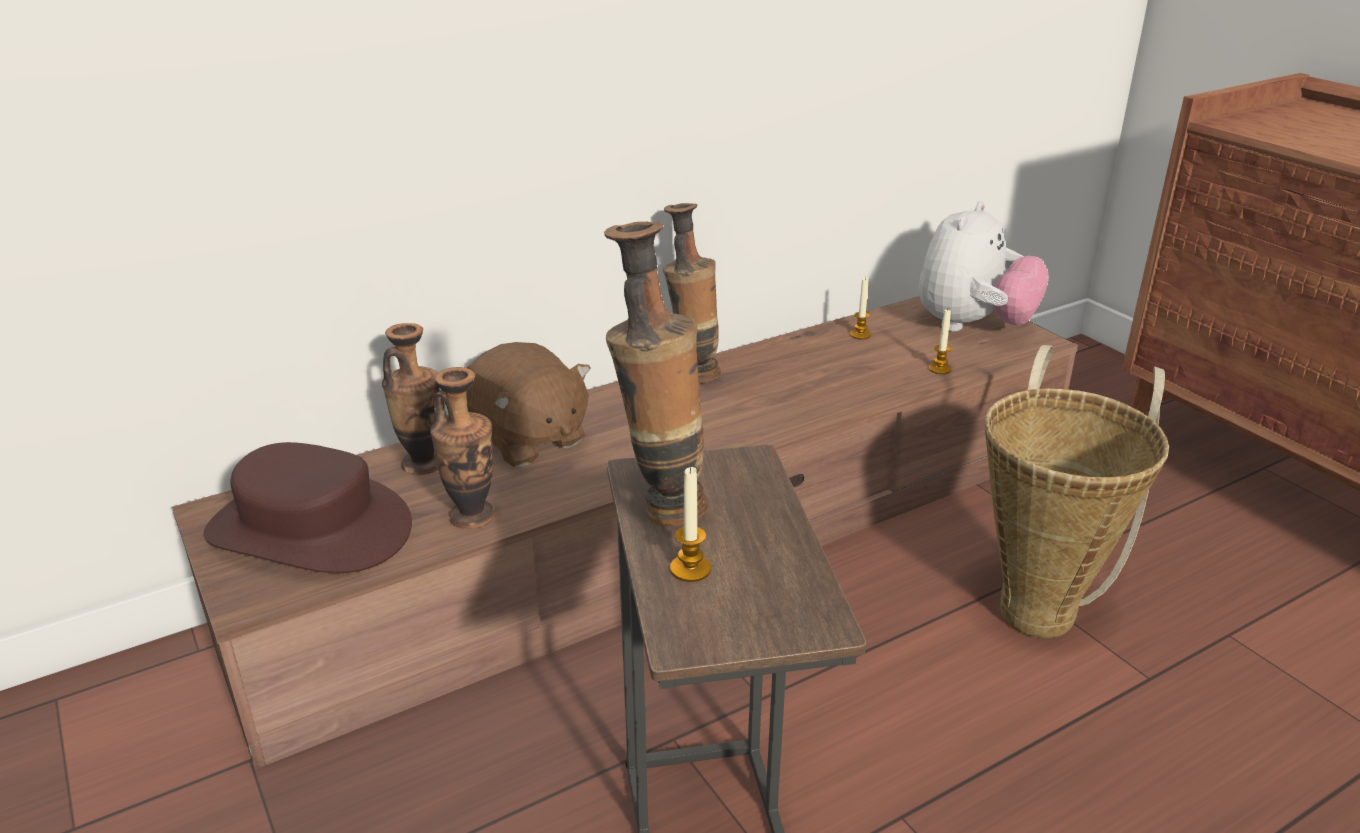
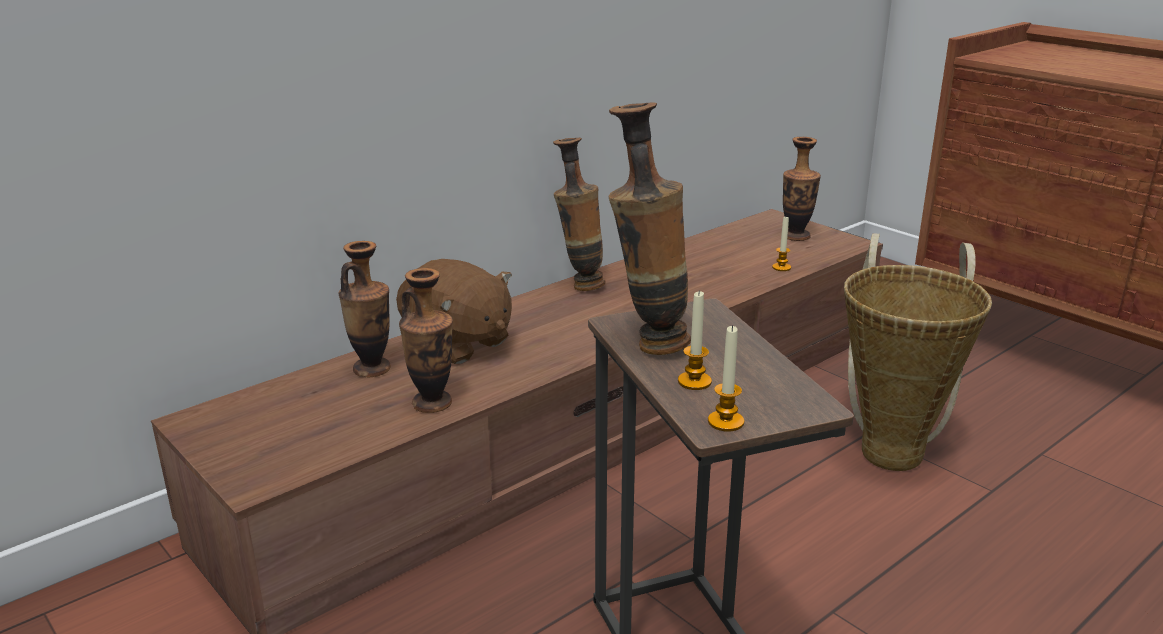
camera: 10 degrees left, 5 degrees down
(311, 529) = (290, 425): brown hat -> none
(860, 335) = (708, 248): candle -> candle (725, 422)
(972, 326) = (796, 236): plush toy -> vase

